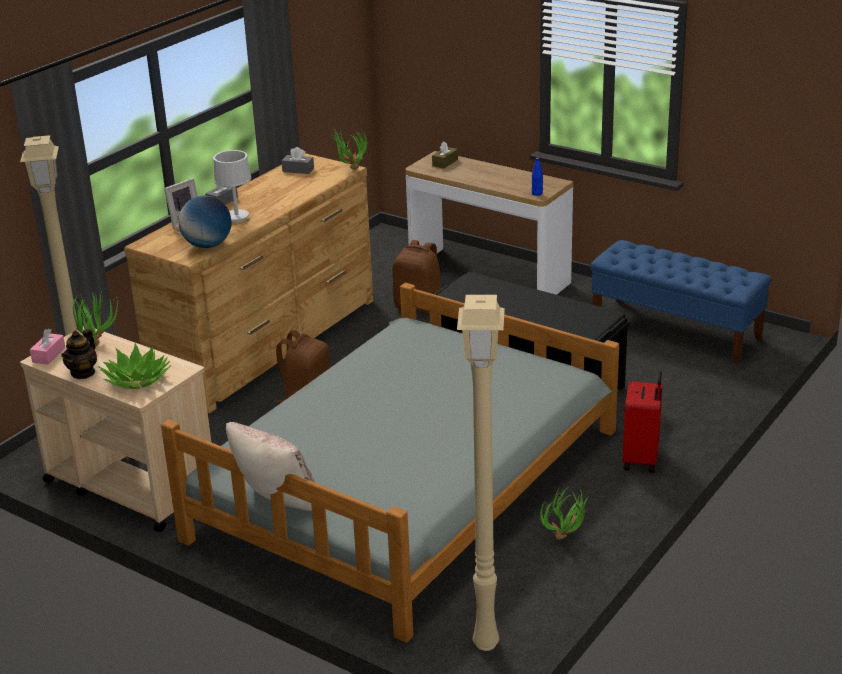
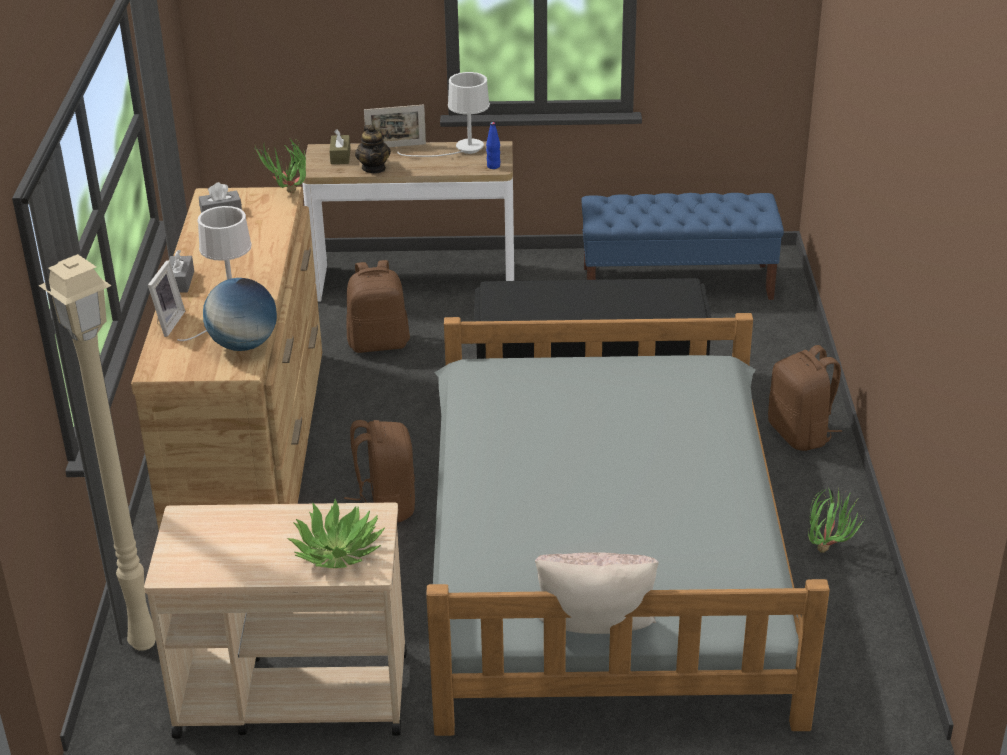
camera: 35 degrees left, 5 degrees up
(49, 355) = (173, 563): pink tissue box -> none
(83, 373) = (253, 569): teapot -> teapot (374, 168)
(97, 342) = (216, 522): potted plant -> none
(484, 642) = (880, 693): beige floor lamp -> none
(489, 165) = (396, 146): none -> picture frame
(529, 179) = (461, 151): none -> white table lamp
(642, 459) = (801, 434): red suitcase -> brown backpack

